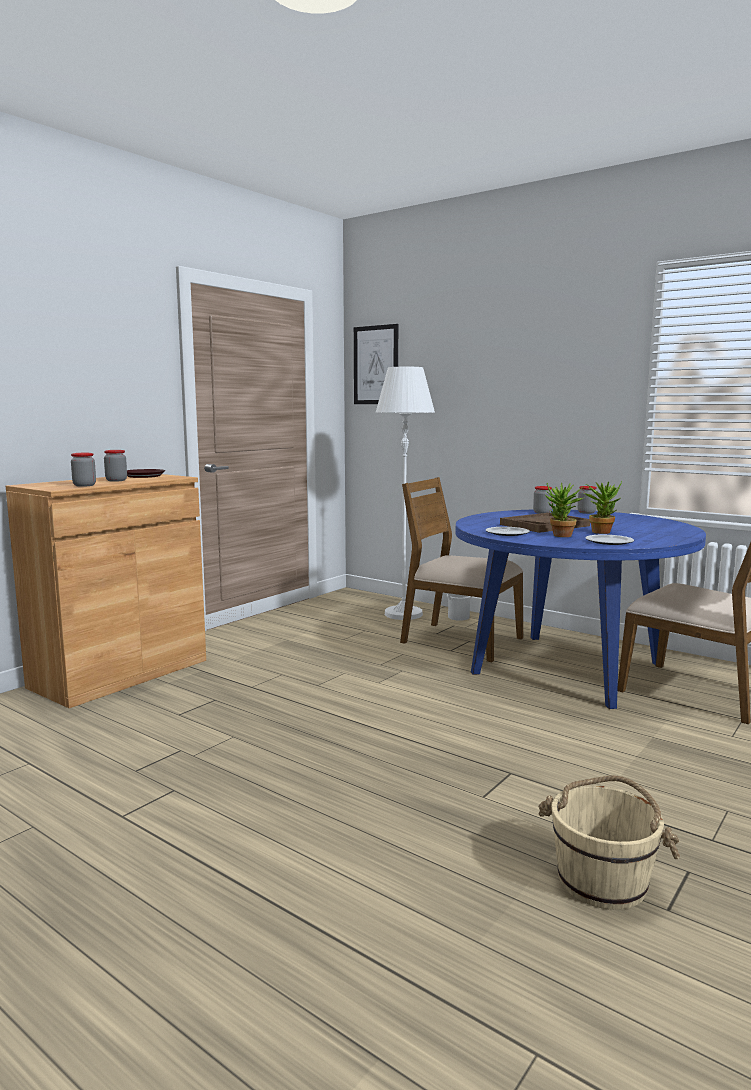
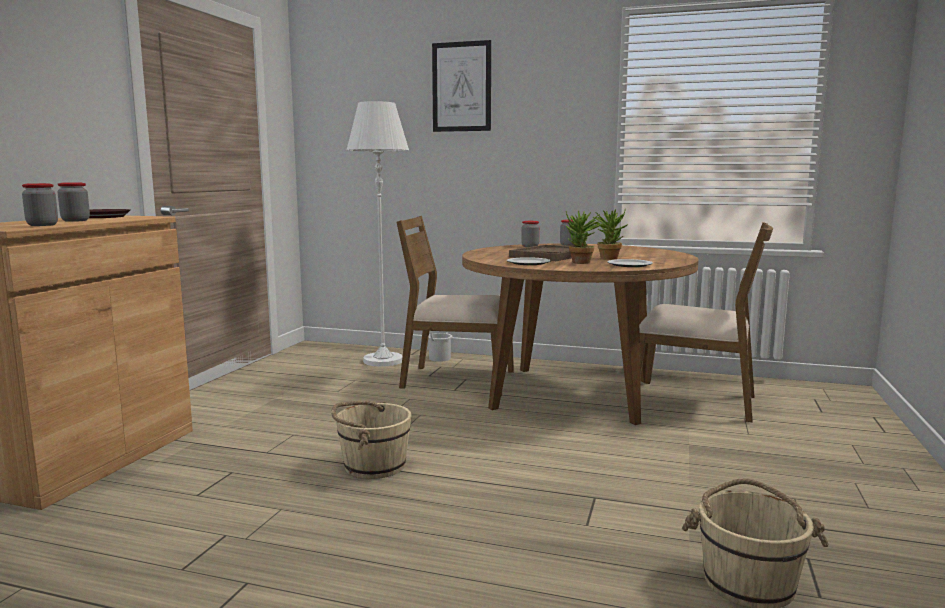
camera: 20 degrees left, 0 degrees up
(330, 711) = (373, 465): none -> beige bucket
(376, 365) = (331, 103): picture -> picture (461, 87)
(567, 668) = (573, 394): blue dining table -> brown dining table

